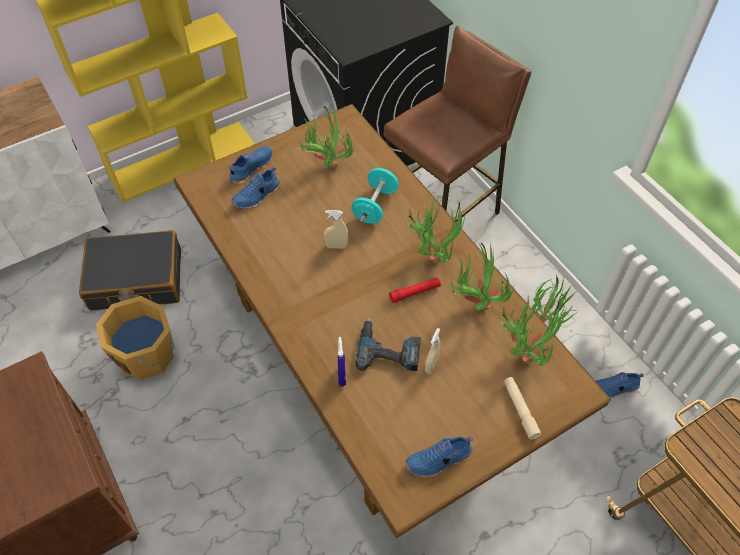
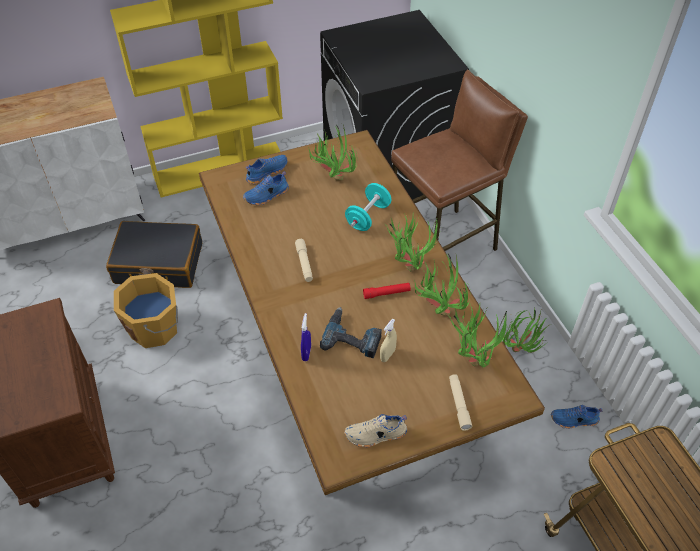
camera: 10 degrees right, 5 degrees down
(316, 270) = (304, 263): none -> beige flashlight
(336, 246) = (326, 245): beige spray bottle -> none
(439, 461) = (376, 435): blue shoe -> beige shoe

